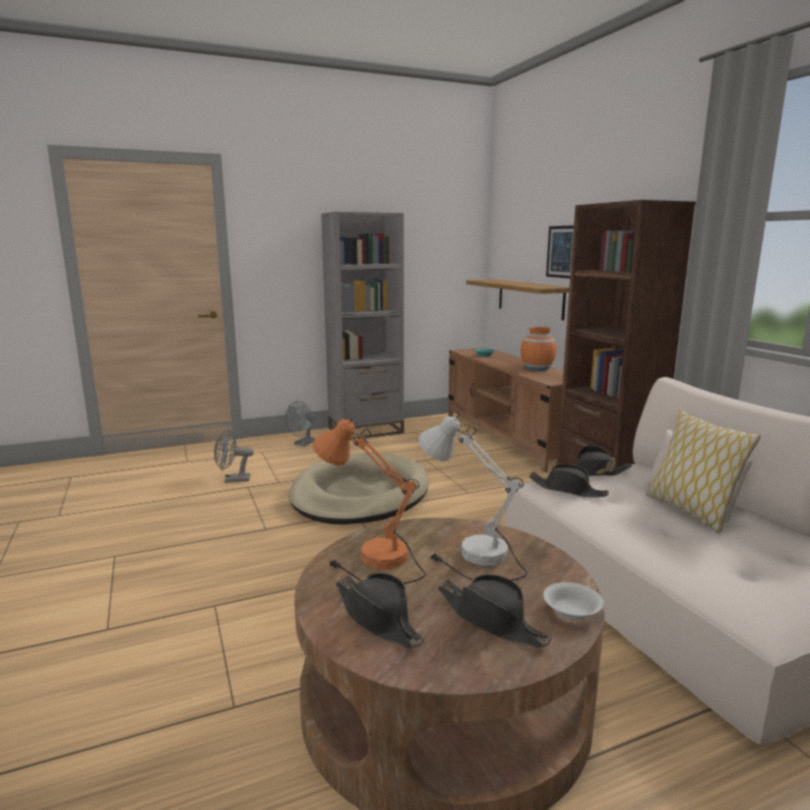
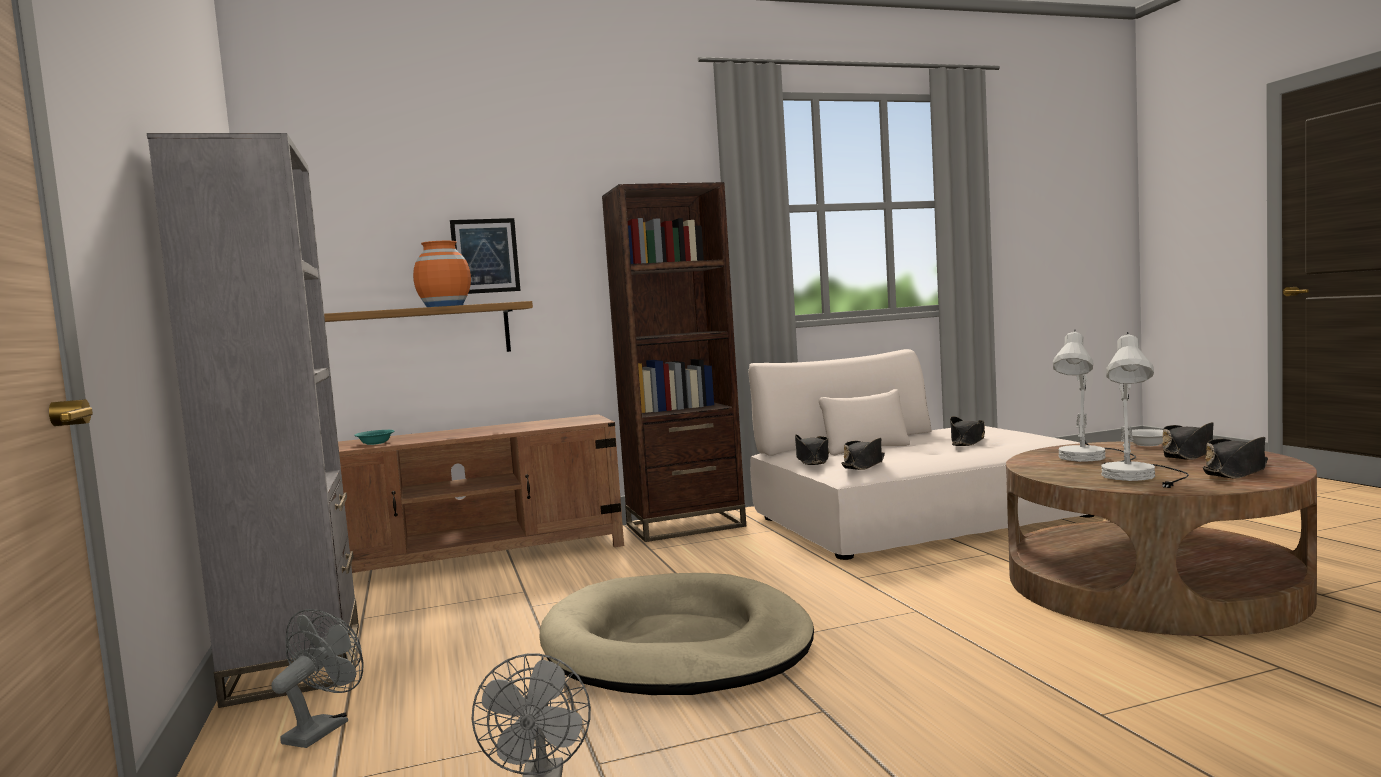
camera: 85 degrees left, 10 degrees down
(303, 444) = (322, 728): grey fan -> grey fan turned 105 degrees counterclockwise
(370, 563) = (1144, 479): orange table lamp -> white table lamp
(537, 368) = (504, 426): orange vase -> orange vase (445, 306)
(690, 511) = (898, 445): pillow -> none
(725, 548) = (967, 441): none -> black hat

